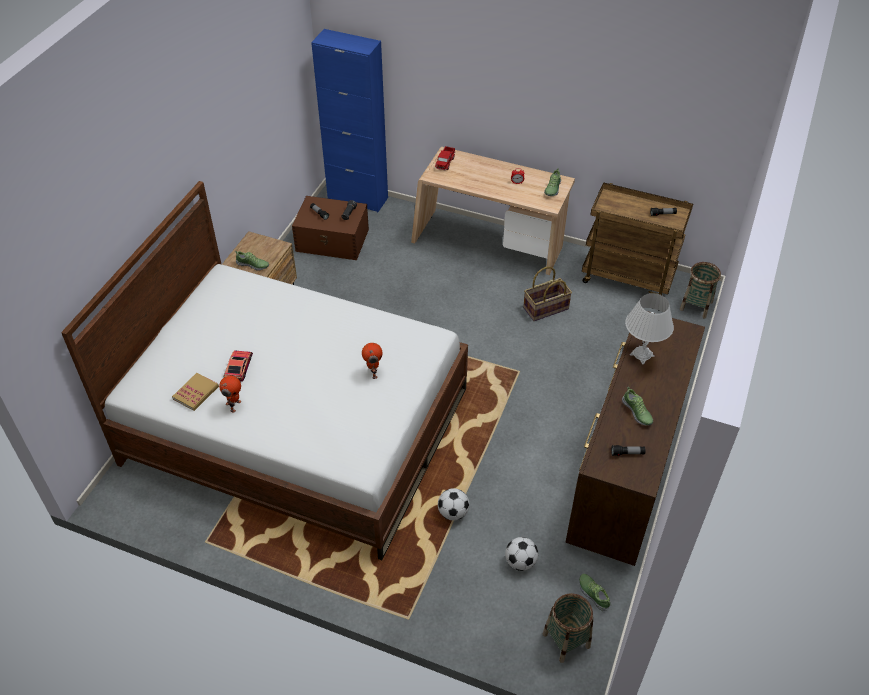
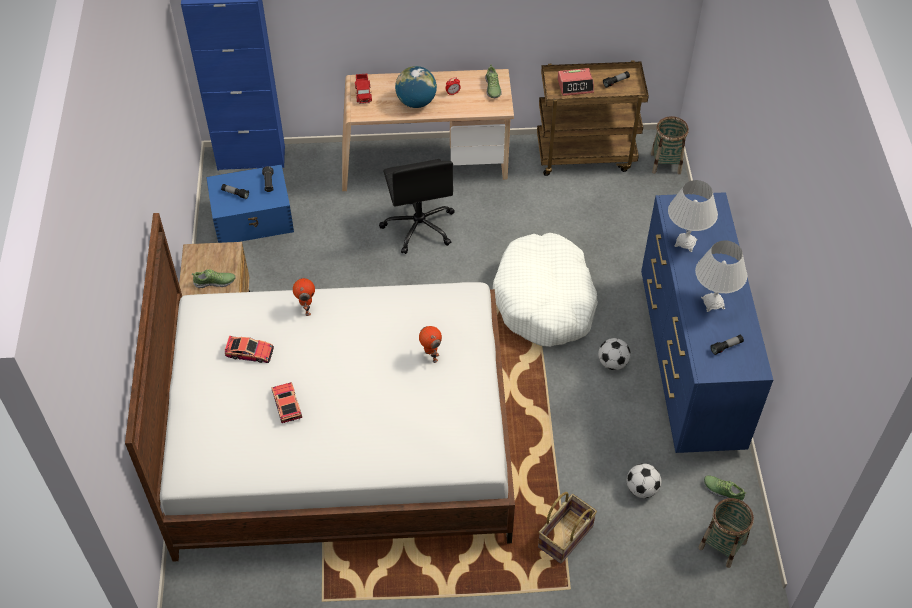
camera: 25 degrees left, 5 degrees up
(196, 393) = (259, 449): book -> none
(235, 406) = (310, 447): toy robot -> toy robot (306, 309)
(237, 320) = (250, 352): none -> toy car
(333, 240) = (253, 218): brown storage box -> blue storage box
(453, 513) = (552, 467): football -> football (612, 363)
(456, 287) = (419, 226): none -> black office chair
(483, 181) = (416, 102): none -> globe
(526, 378) = (545, 300): none -> white dog bed
(546, 309) = (523, 218): basket -> basket (566, 537)
(624, 473) = (689, 362): brown dresser -> blue dresser
(625, 207) = (575, 86): none -> alarm clock
(637, 412) = (713, 303): shoe -> white table lamp

